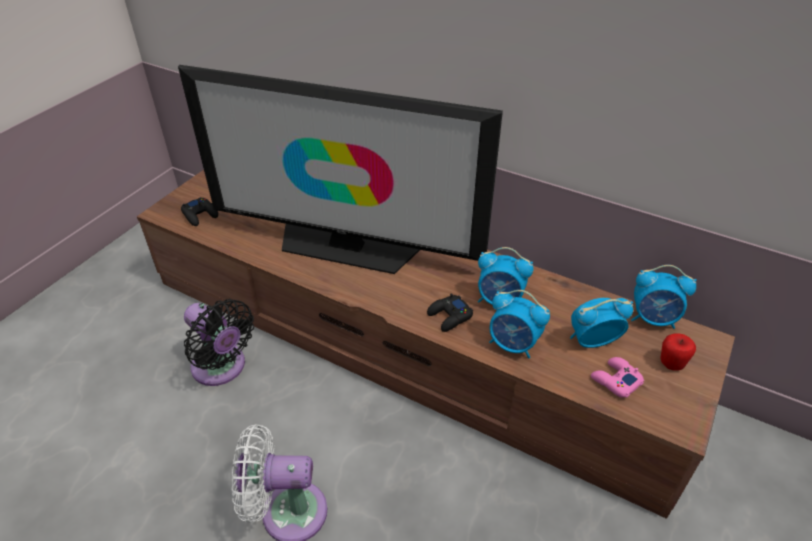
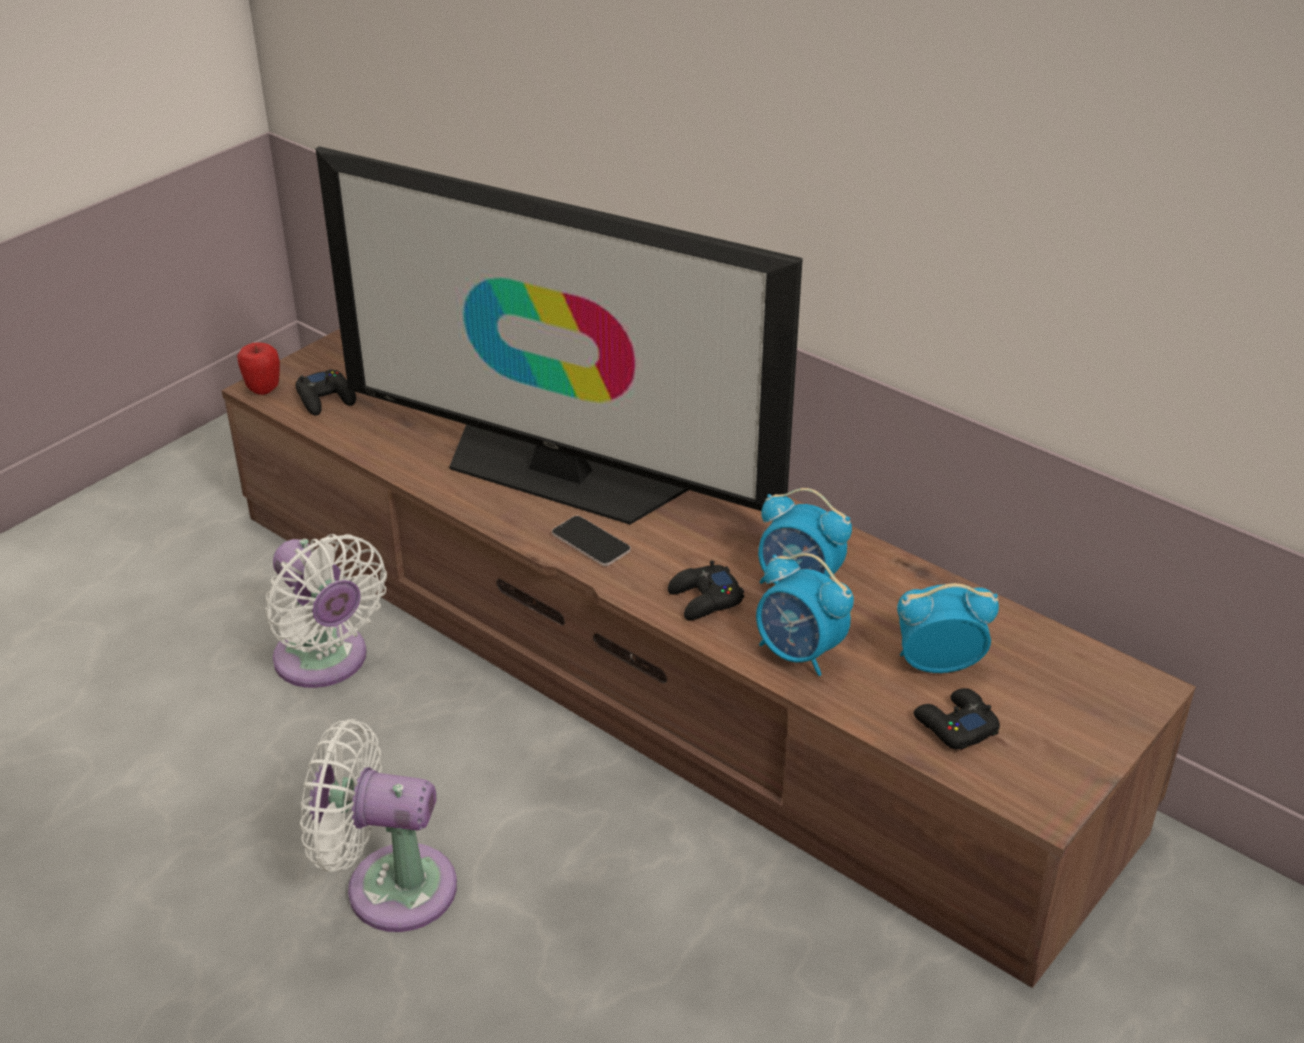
camera: 10 degrees right, 5 degrees down
(222, 368) = (325, 662): black fan -> white fan
(374, 288) = (591, 542): none -> phone
(615, 380) = (955, 725): pink game controller -> black game controller
(653, 319) = (1059, 643): alarm clock -> none
(671, 364) = (1062, 714): apple -> apple (263, 389)

